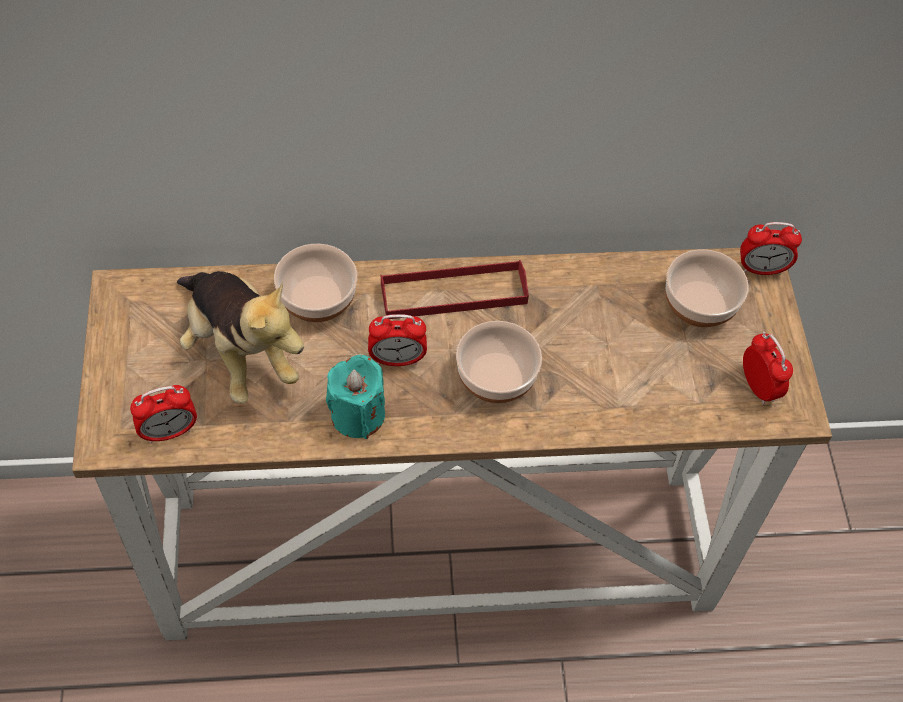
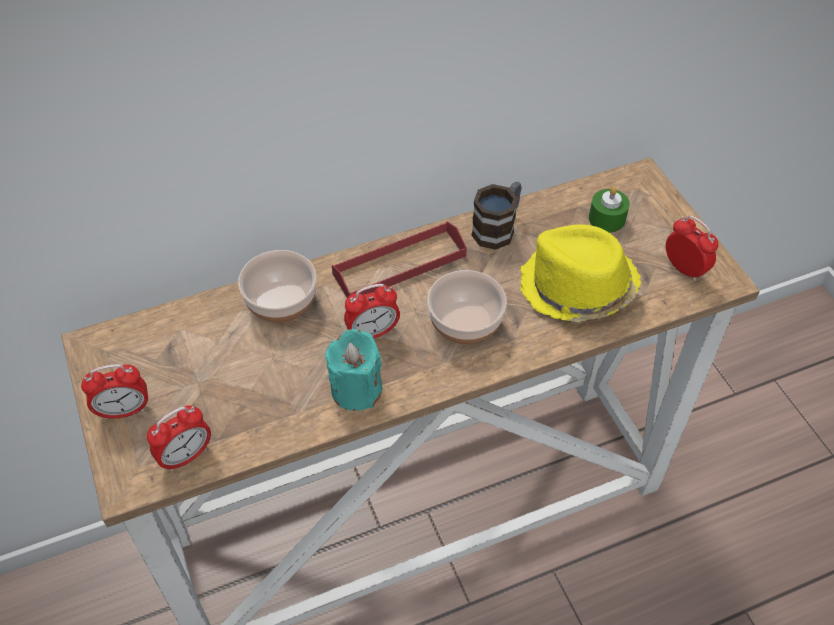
camera: 15 degrees left, 5 degrees down
(239, 351) = (226, 366): plush toy -> none
(575, 282) = (498, 228): none -> mug
(629, 374) = (576, 288): none -> yellow hat
(698, 305) = (607, 219): bowl -> green candle
(761, 269) = (643, 178): alarm clock -> alarm clock (124, 411)

